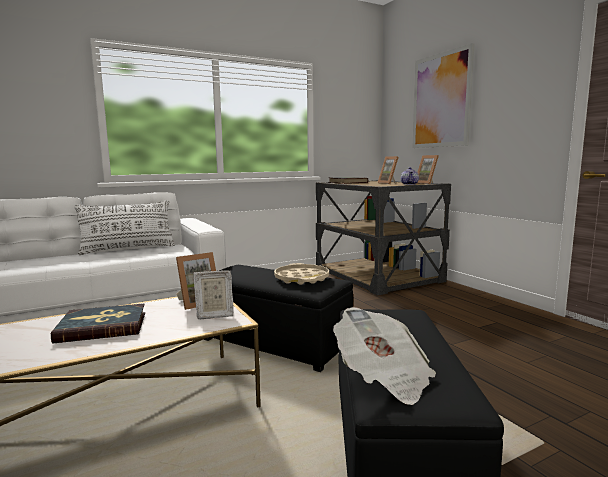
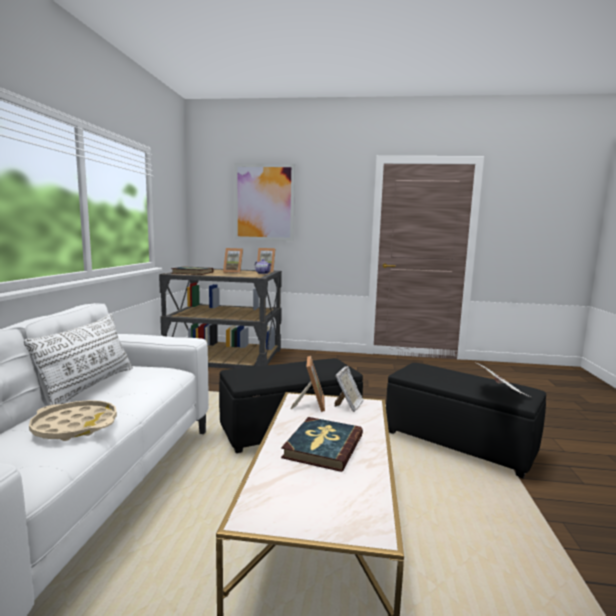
camera: 55 degrees left, 0 degrees up
(302, 278) = (315, 365): beige tray -> beige tray (75, 426)

